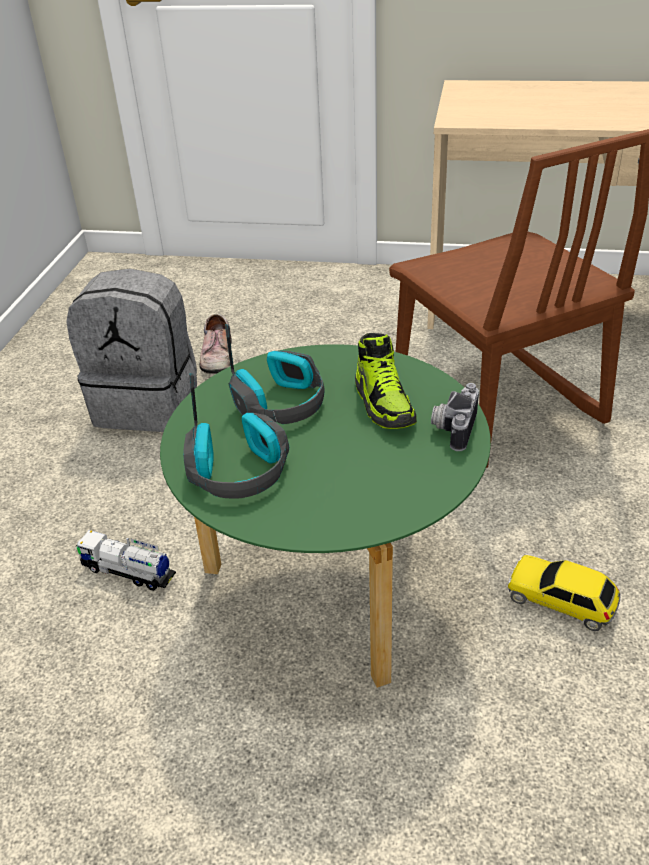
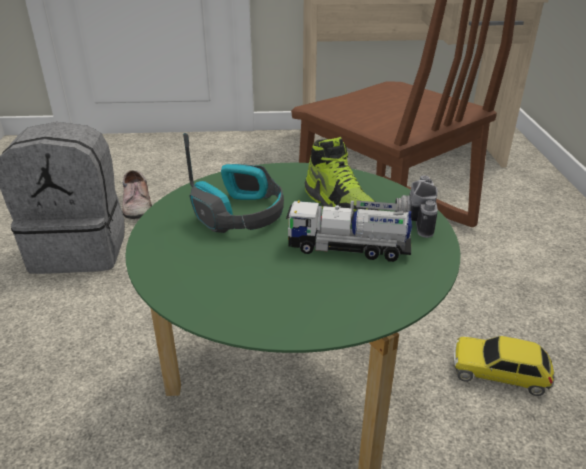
camera: 15 degrees left, 5 degrees down
(128, 572) = (86, 406): toy truck -> toy truck (348, 248)
(239, 470) = (219, 277): headphones -> none

